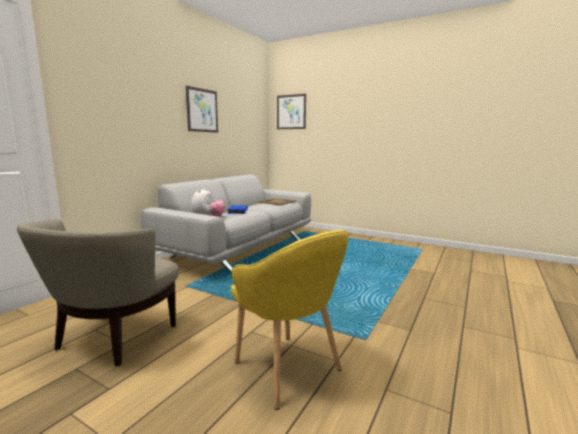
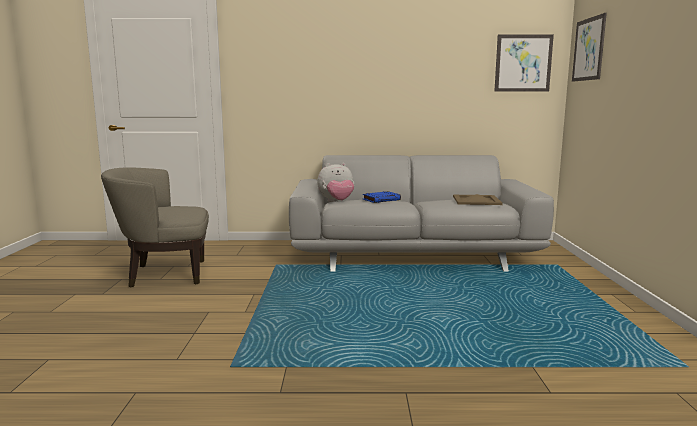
camera: 60 degrees right, 0 degrees up
(202, 110) = (407, 64): picture -> picture (523, 63)
(288, 369) = (150, 341): yellow armchair -> none

